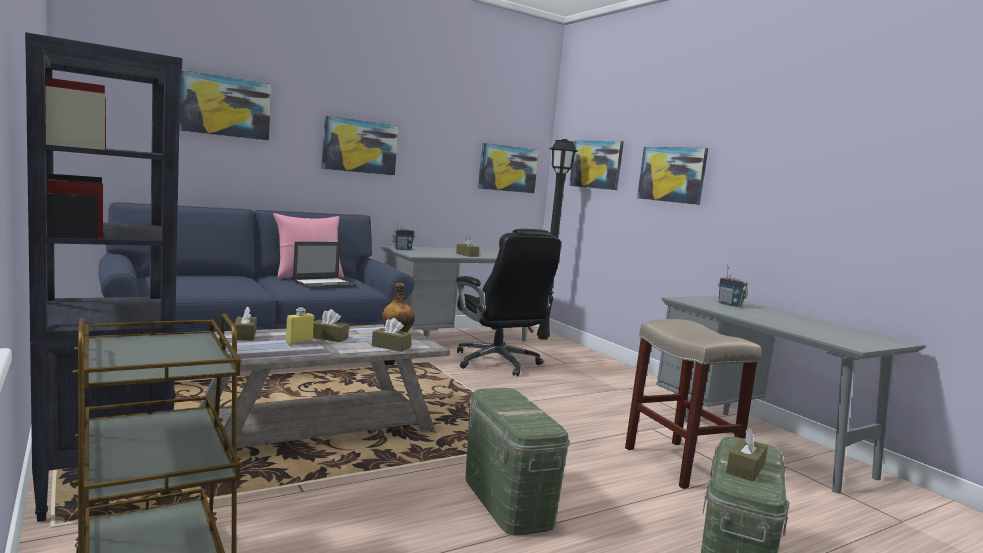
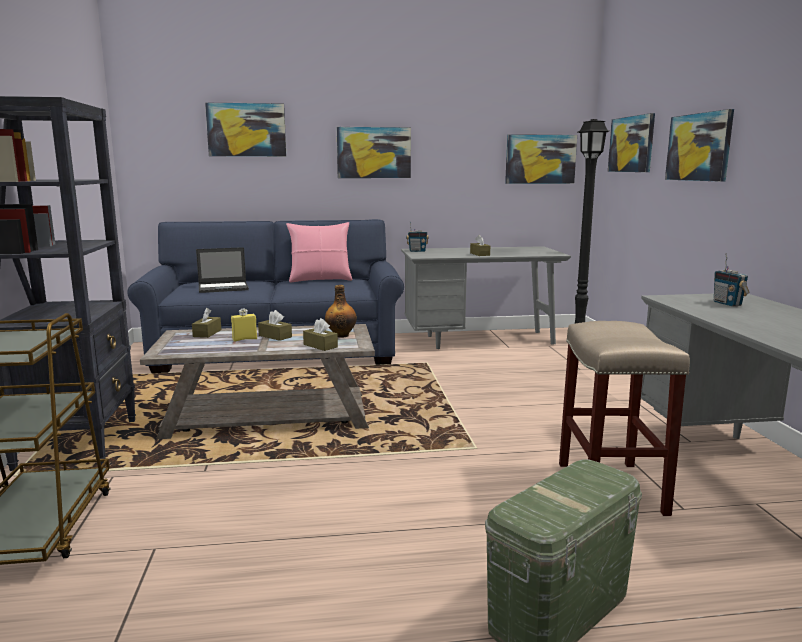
camera: 25 degrees right, 5 degrees up
(325, 284) = (324, 287): laptop -> laptop (224, 288)
(498, 363) = (500, 366): black office chair -> none
(507, 501) = (375, 502): green storage box -> none
(745, 469) = (552, 497): brown tissue box -> none

